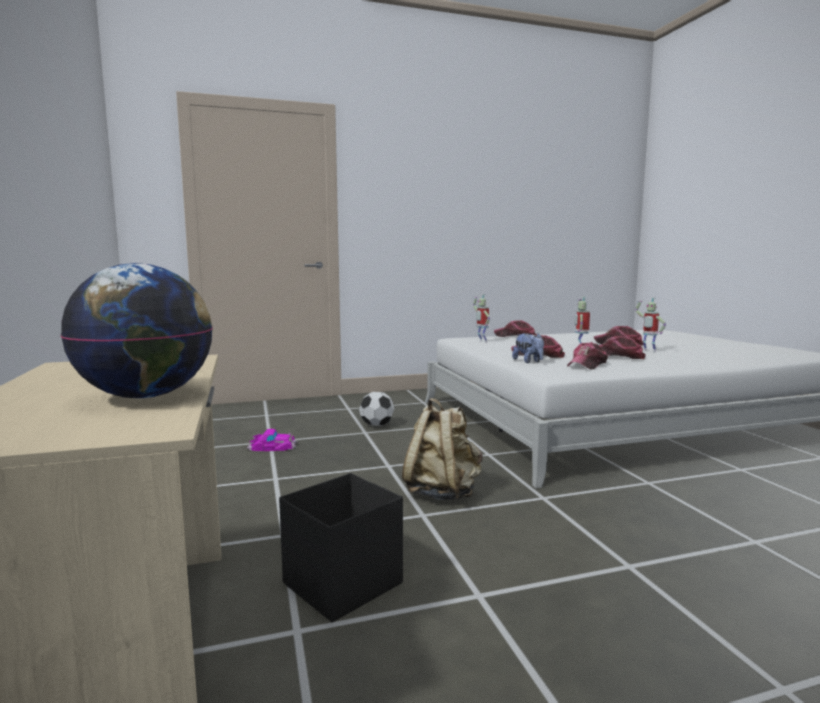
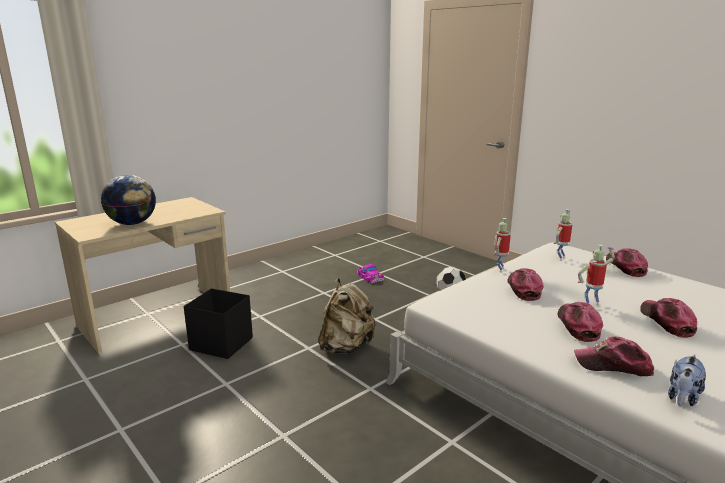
camera: 65 degrees right, 10 degrees up
(528, 361) = (481, 288): plush toy -> plush toy (682, 398)
(587, 365) = (501, 314): cap -> cap (613, 365)
(648, 351) = (649, 342): toy robot -> toy robot (499, 269)

